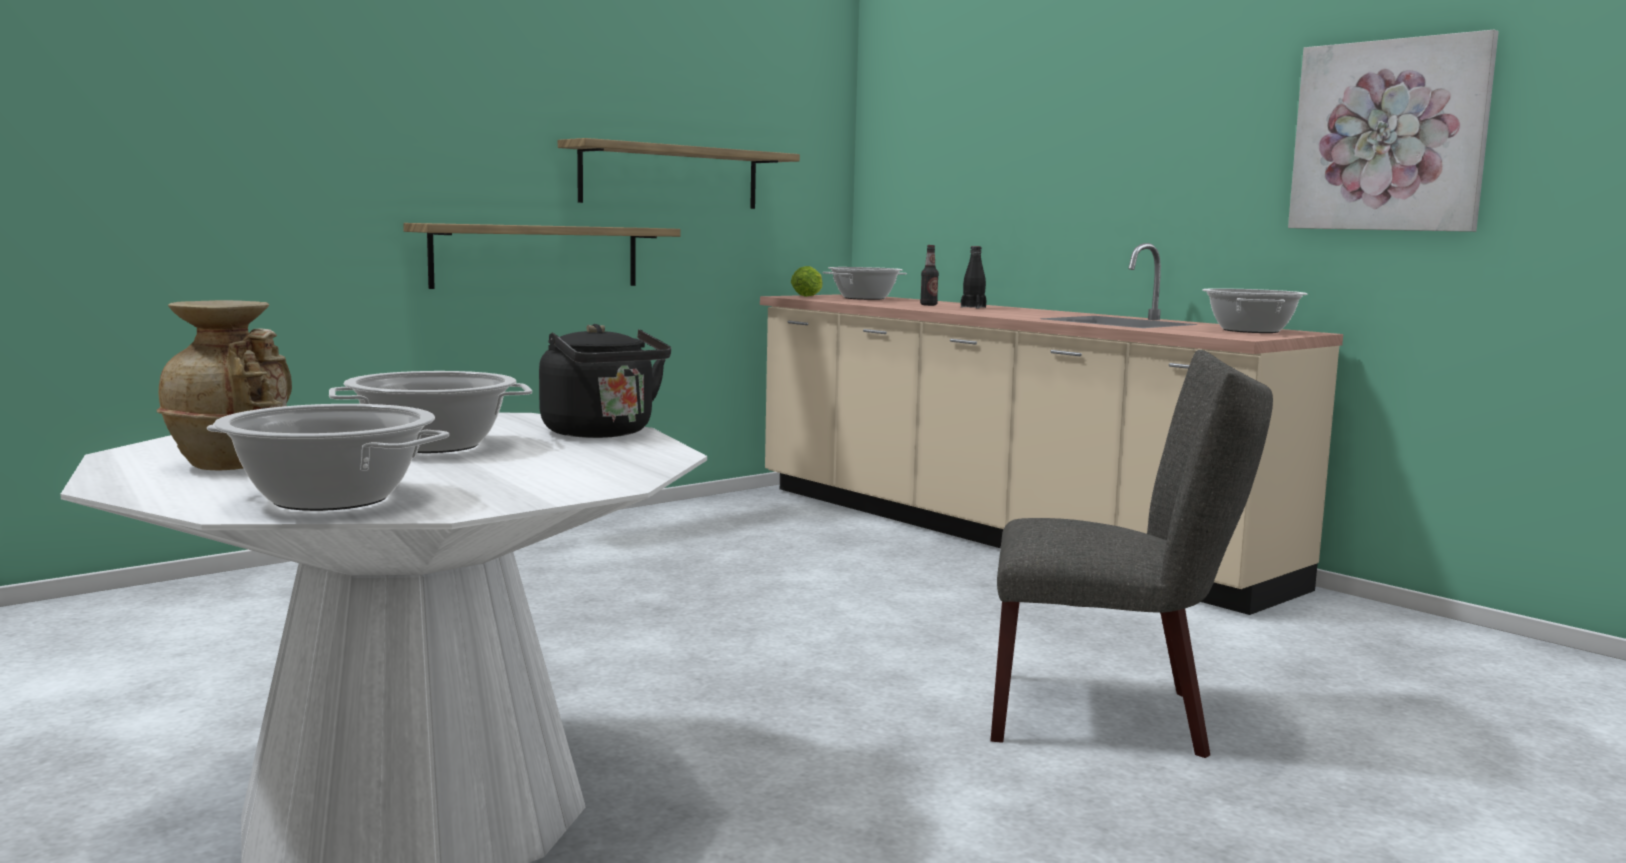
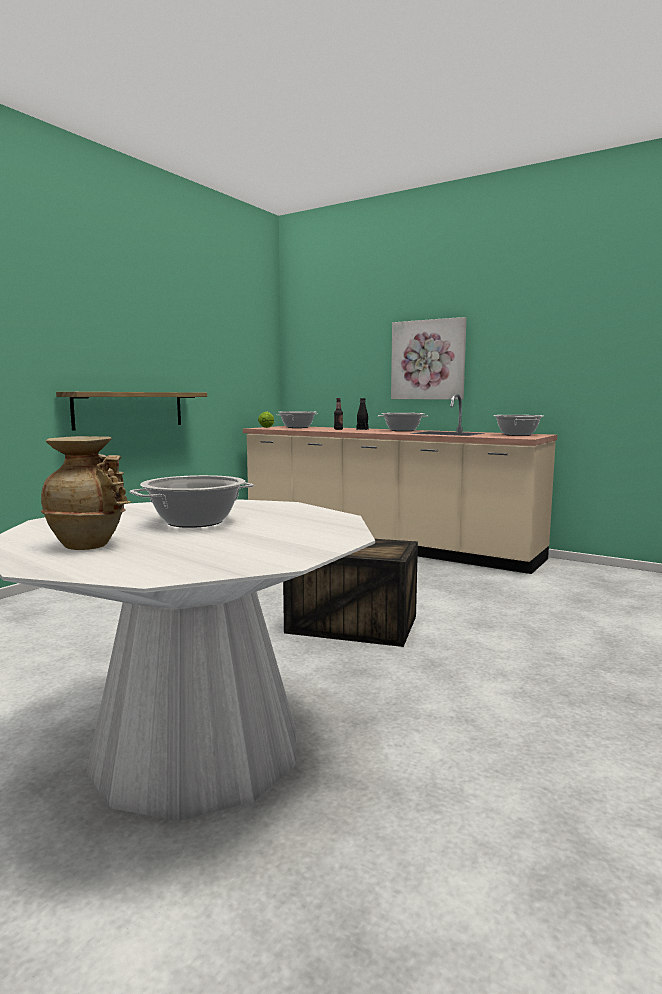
camera: 15 degrees left, 0 degrees up
(329, 498) = (197, 562): cooking pot -> cooking pot (402, 430)
(602, 433) = (278, 507): black kettle -> none
(671, 177) = (195, 364): shelf -> none
(819, 664) = (354, 624): none -> crate
(1112, 715) = (517, 633): grey chair -> none
(1389, 136) = (575, 339): picture -> picture (428, 360)

